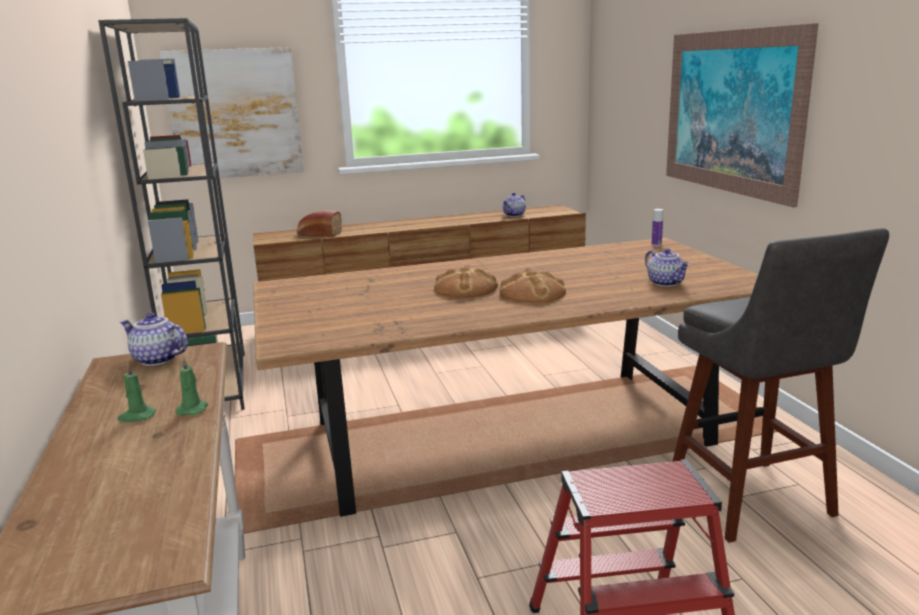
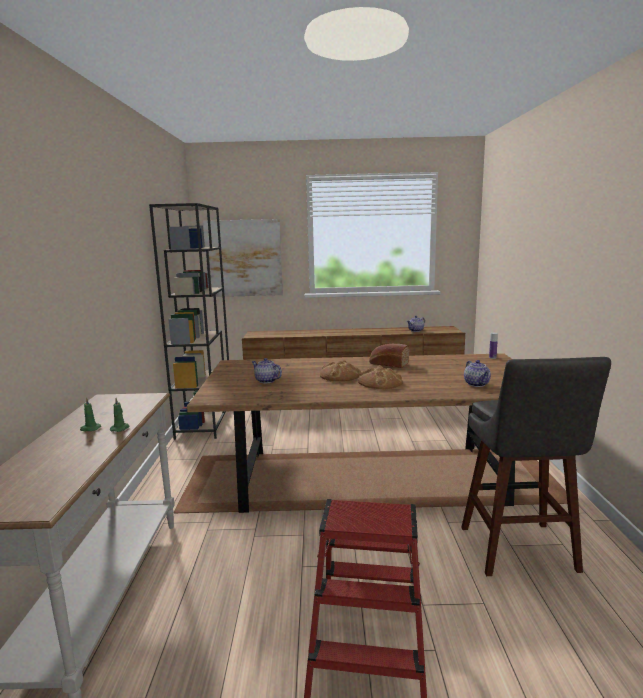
camera: 15 degrees right, 5 degrees down
(156, 359) = (125, 399): teapot -> teapot (266, 381)
(318, 234) = (284, 334): bread -> bread (387, 364)
(731, 112) = (553, 267): picture -> none

